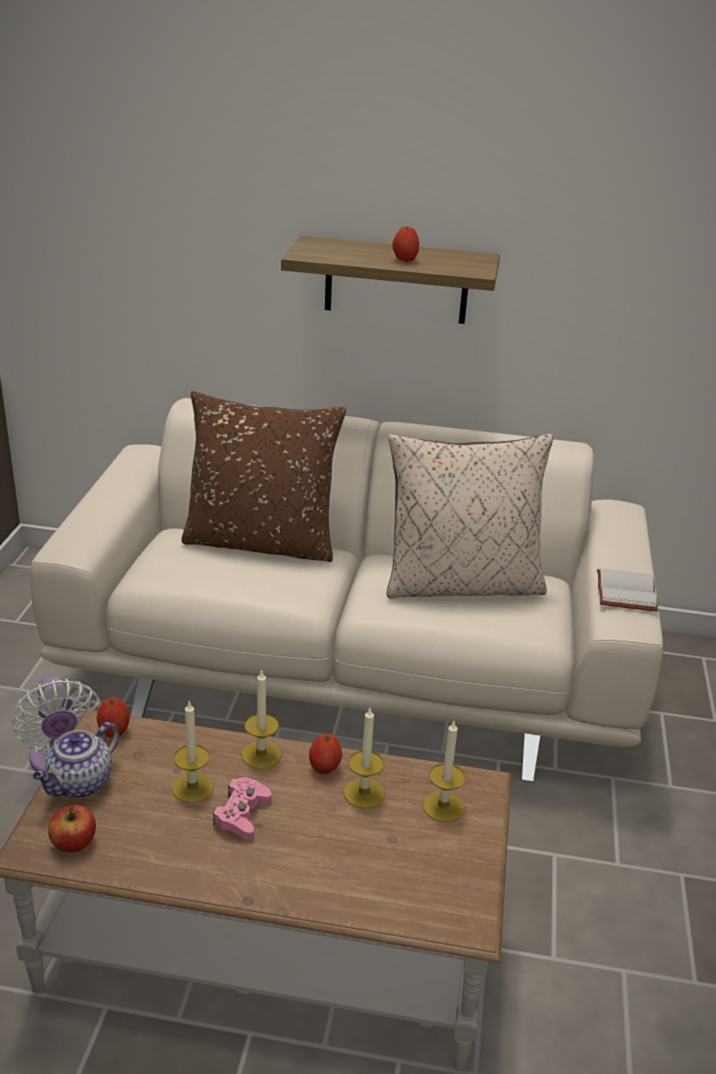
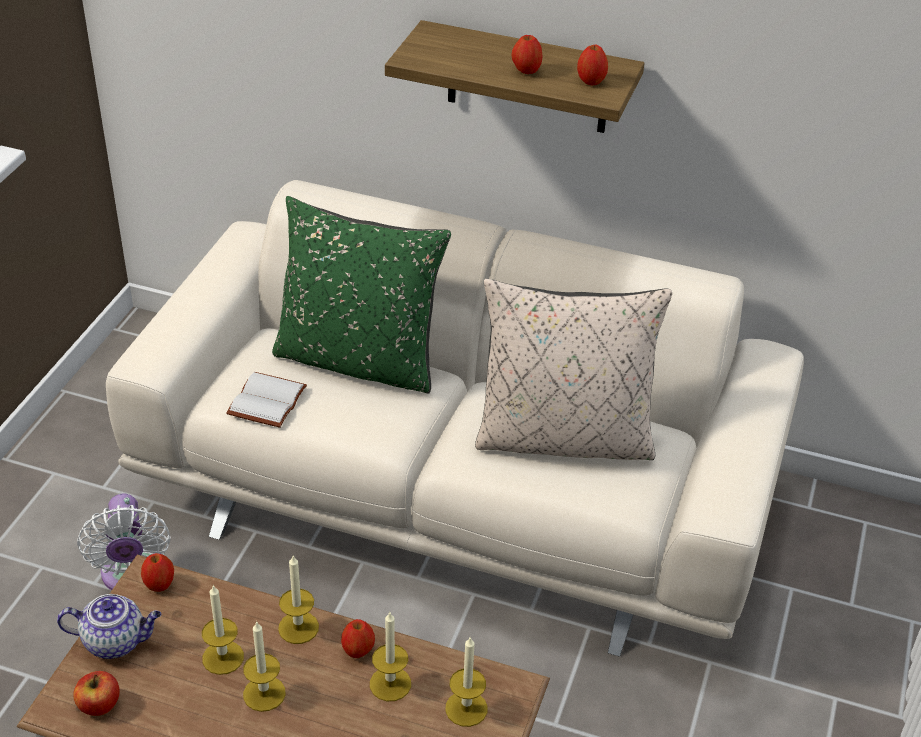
camera: 10 degrees right, 10 degrees up
(80, 784) = (116, 641): teapot -> teapot turned 135 degrees counterclockwise
(242, 814) = (264, 693): pink game controller -> candle
(261, 542) = (359, 360): brown pillow -> green pillow
(462, 264) = (591, 81): none -> apple
(623, 591) = (734, 472): white book -> white book (265, 400)

